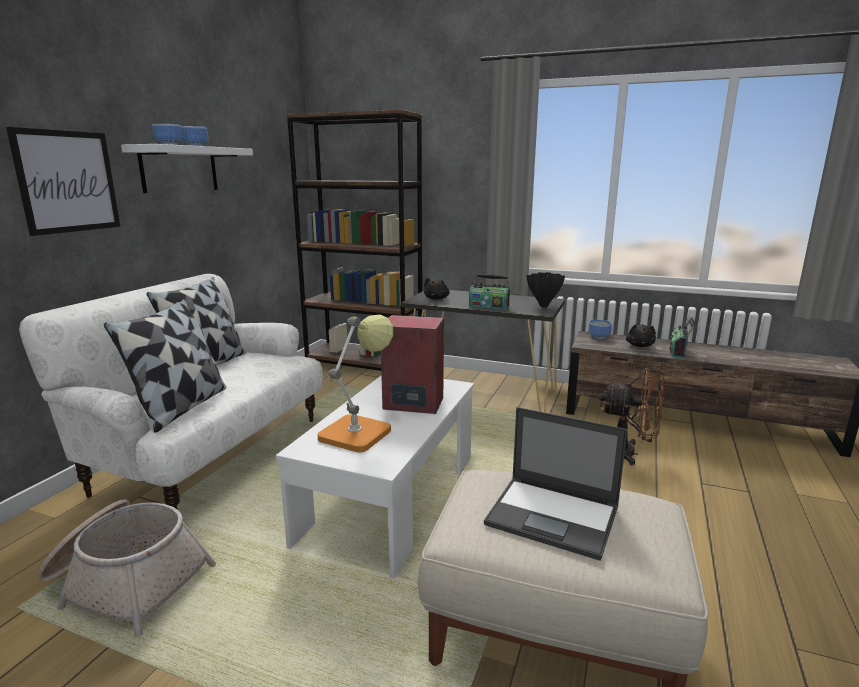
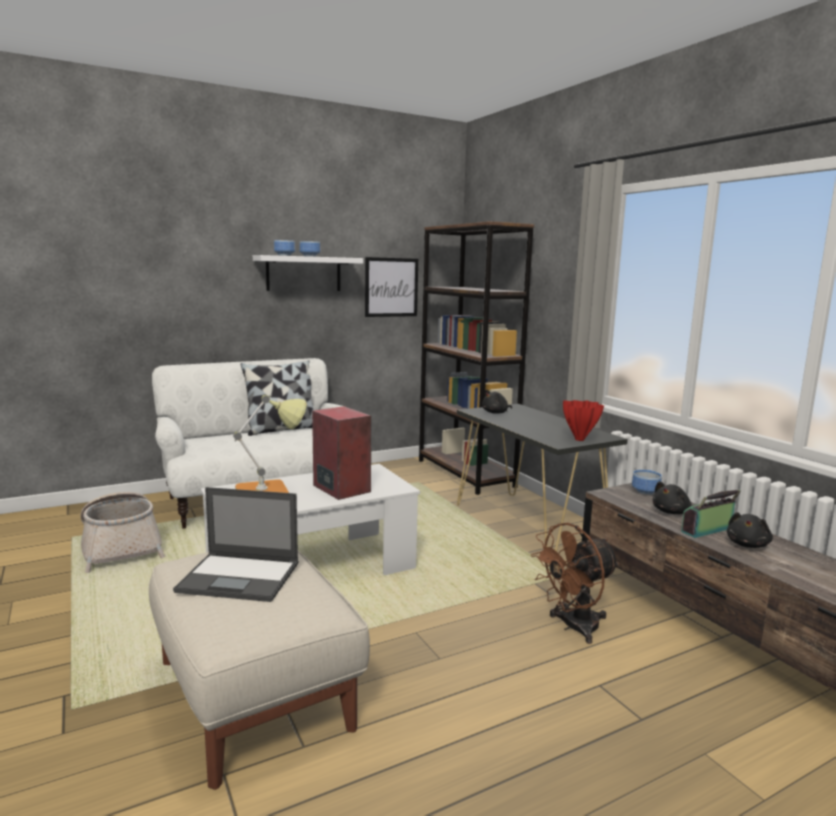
camera: 40 degrees right, 5 degrees down
(68, 182) = (206, 280): picture -> picture (391, 287)
(181, 407) = (216, 448): pillow -> none
(489, 306) = (523, 428): radio -> none
(544, 306) = (580, 439): black vase -> red vase
(554, 516) = (240, 577): laptop -> laptop turned 60 degrees counterclockwise
(628, 453) = (573, 627): brown fan -> brown fan turned 90 degrees clockwise
(710, 353) = (747, 544): none -> black plush toy

